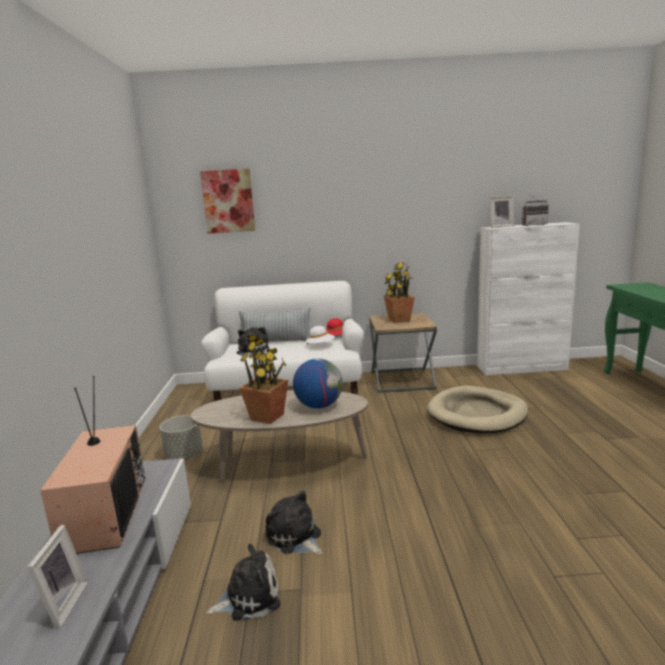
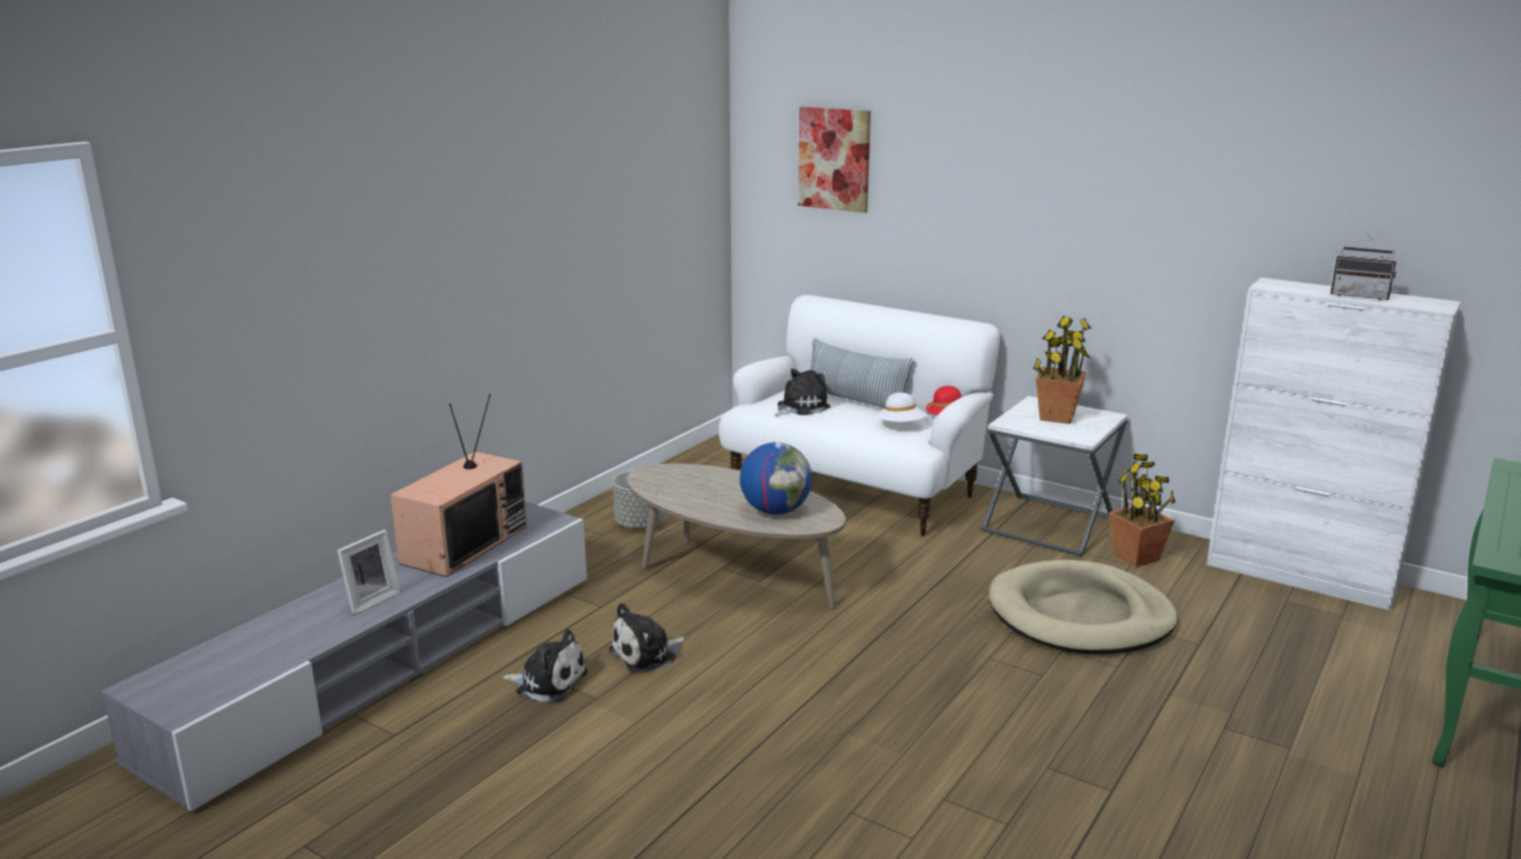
camera: 35 degrees right, 5 degrees up
(267, 416) = (702, 503): potted plant -> potted plant (1136, 557)
(295, 537) = (647, 654): plush toy -> plush toy turned 120 degrees counterclockwise
(402, 380) = (1048, 525): brown side table -> white side table
(500, 226) = (1291, 285): picture frame -> none

